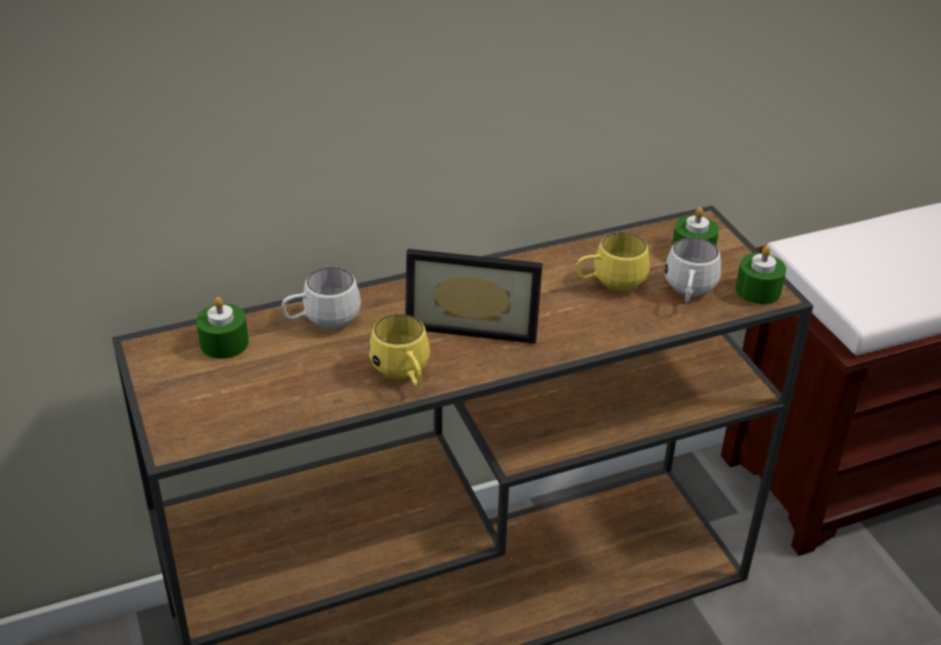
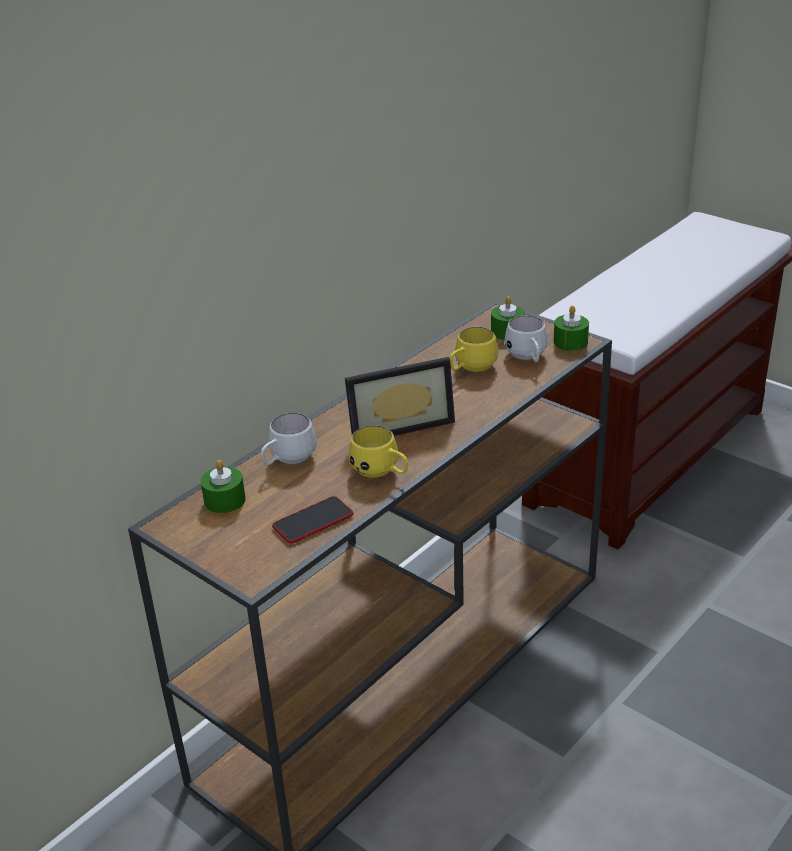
camera: 25 degrees left, 5 degrees down
(287, 403) = (313, 521): none -> phone

